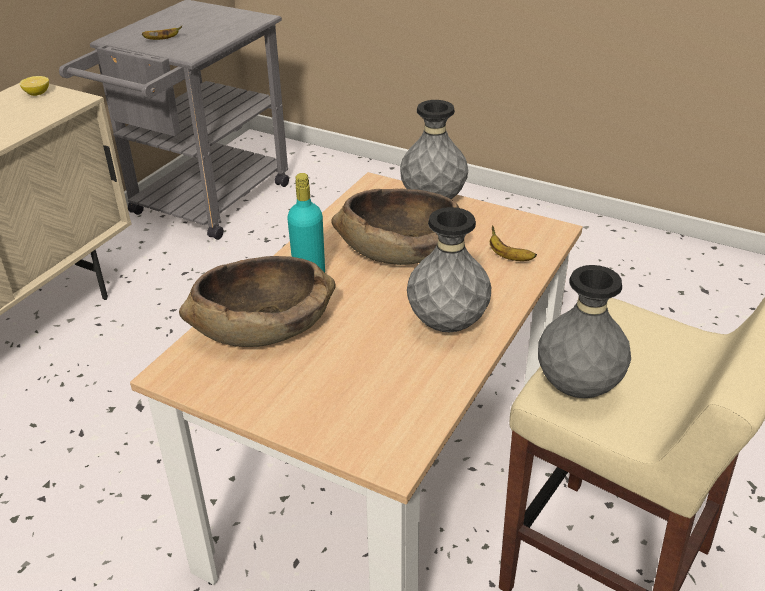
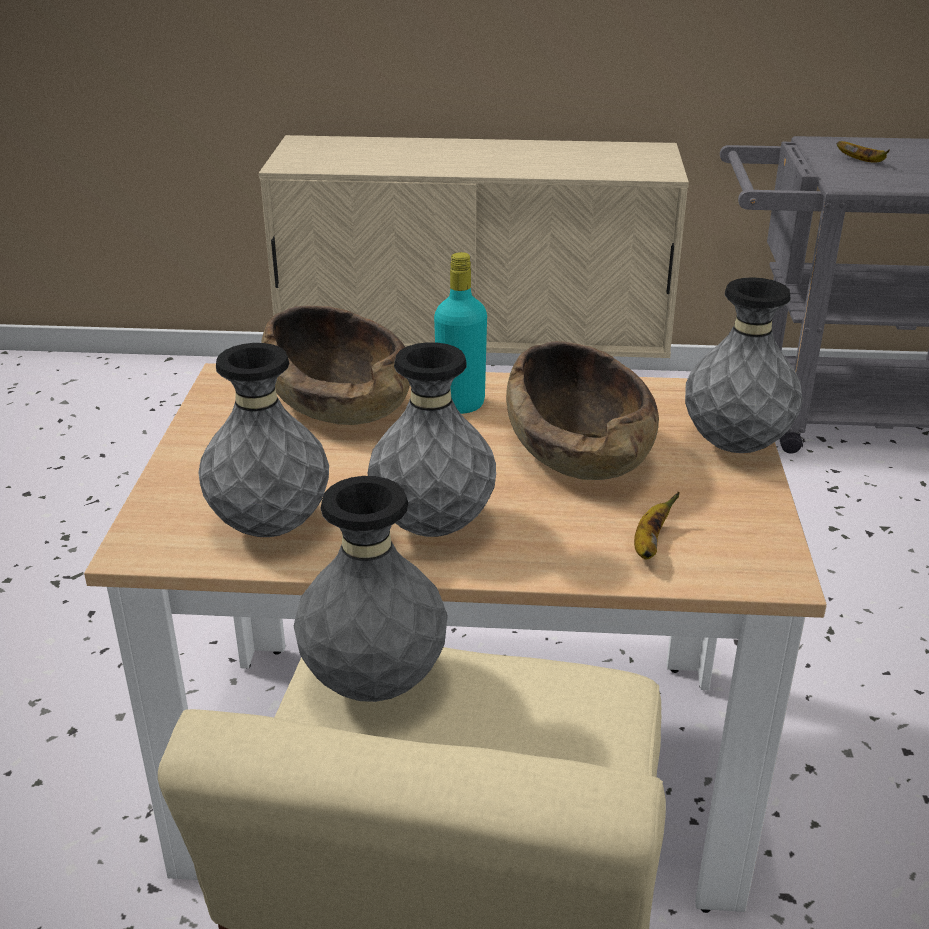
camera: 65 degrees right, 5 degrees down
(37, 94) = (648, 155): lemon -> none
(405, 392) = (270, 527): none -> grey vase

